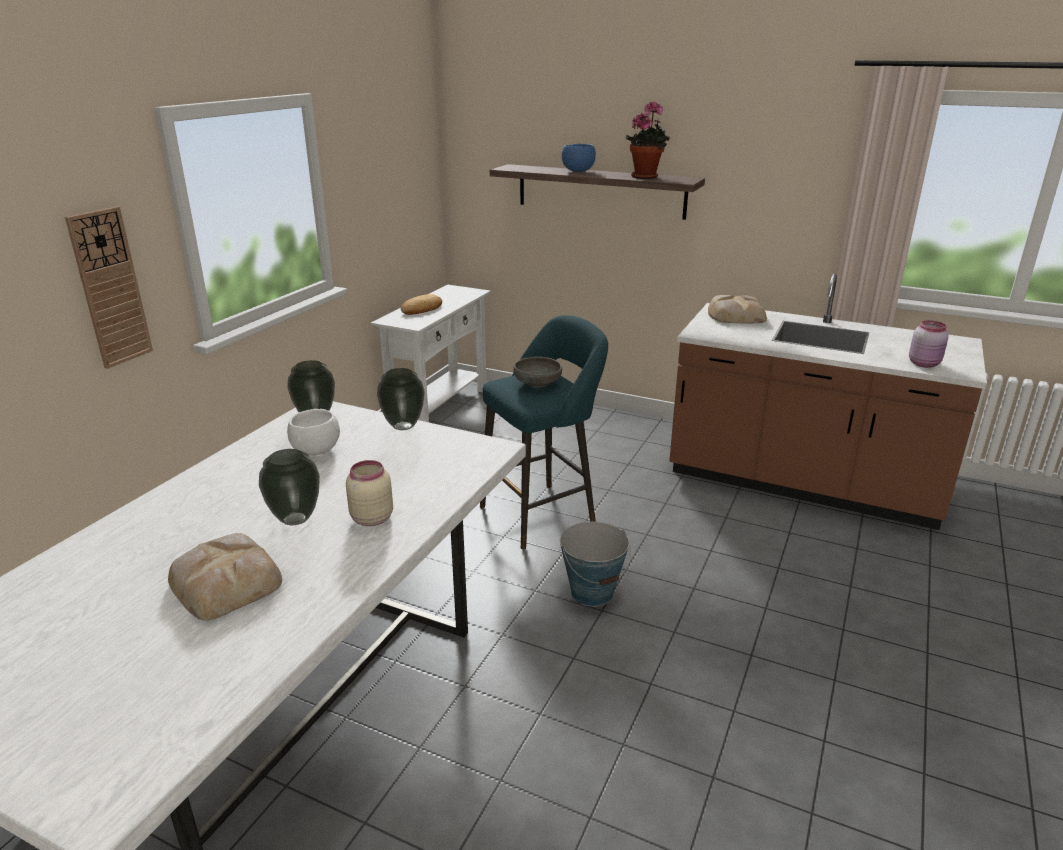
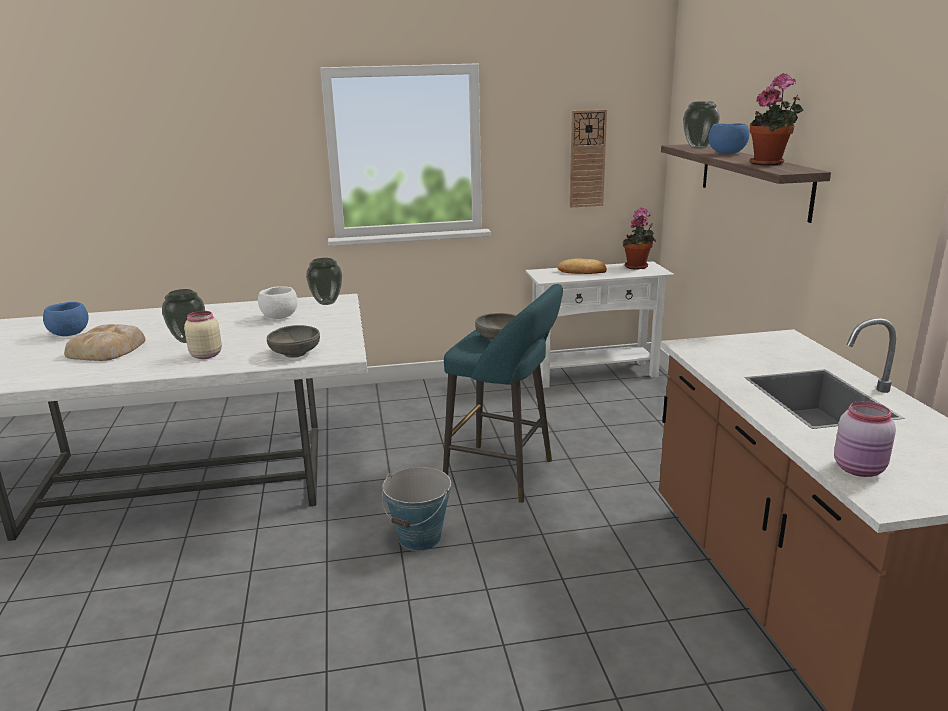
camera: 55 degrees right, 5 degrees down
(89, 605) = (70, 334): none -> blue bowl
(110, 288) = (263, 183): wall clock -> wall clock (587, 159)
(404, 426) = (345, 324): vase -> vase (699, 147)
(451, 469) = (295, 353): none -> grey bowl
(452, 293) = (637, 267): none -> potted plant
(735, 315) = (782, 347): bread -> none

